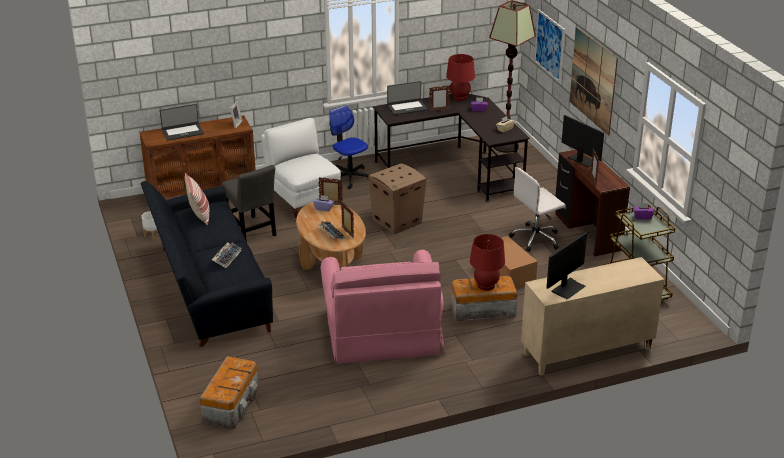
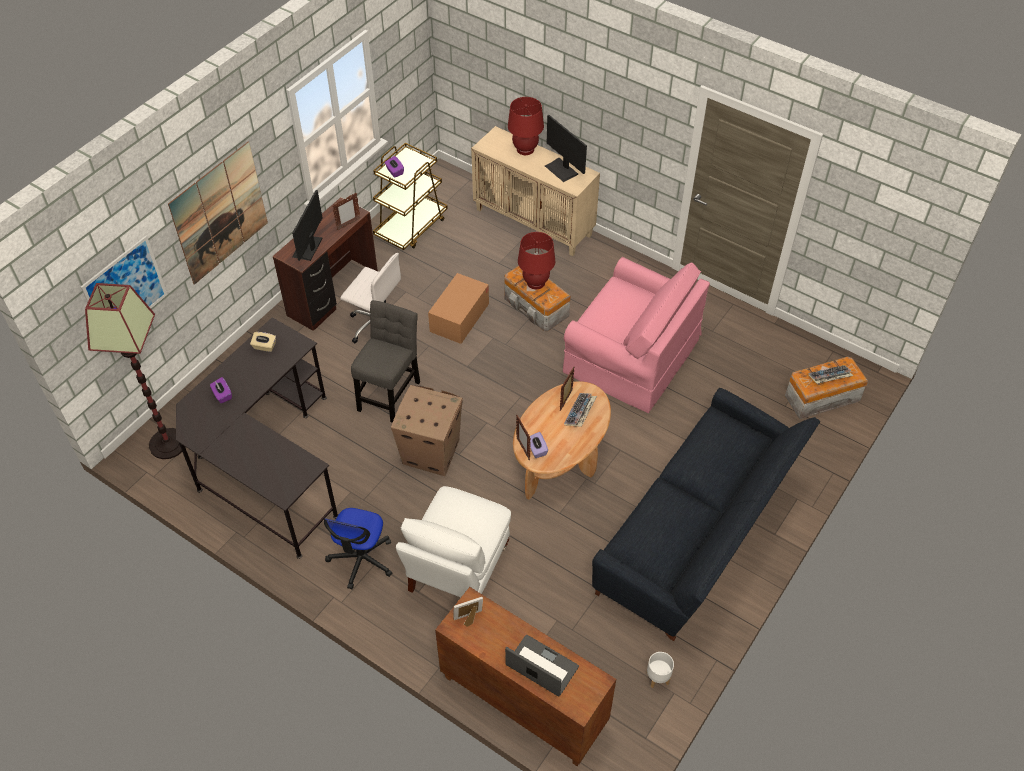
camera: 125 degrees left, 20 degrees up
(199, 215) = (664, 543): pillow -> none
(227, 257) = (712, 457): keyboard -> keyboard (829, 378)
(251, 232) = (564, 576): grey chair -> grey chair (390, 392)
(382, 332) = (631, 356): pink armchair -> pink armchair turned 75 degrees clockwise
(407, 107) = (265, 470): laptop -> none
(439, 110) = (252, 432): picture frame -> none
(459, 98) = (196, 431): red table lamp -> red table lamp (525, 149)
(568, 288) = (562, 170): monitor -> monitor turned 135 degrees counterclockwise

